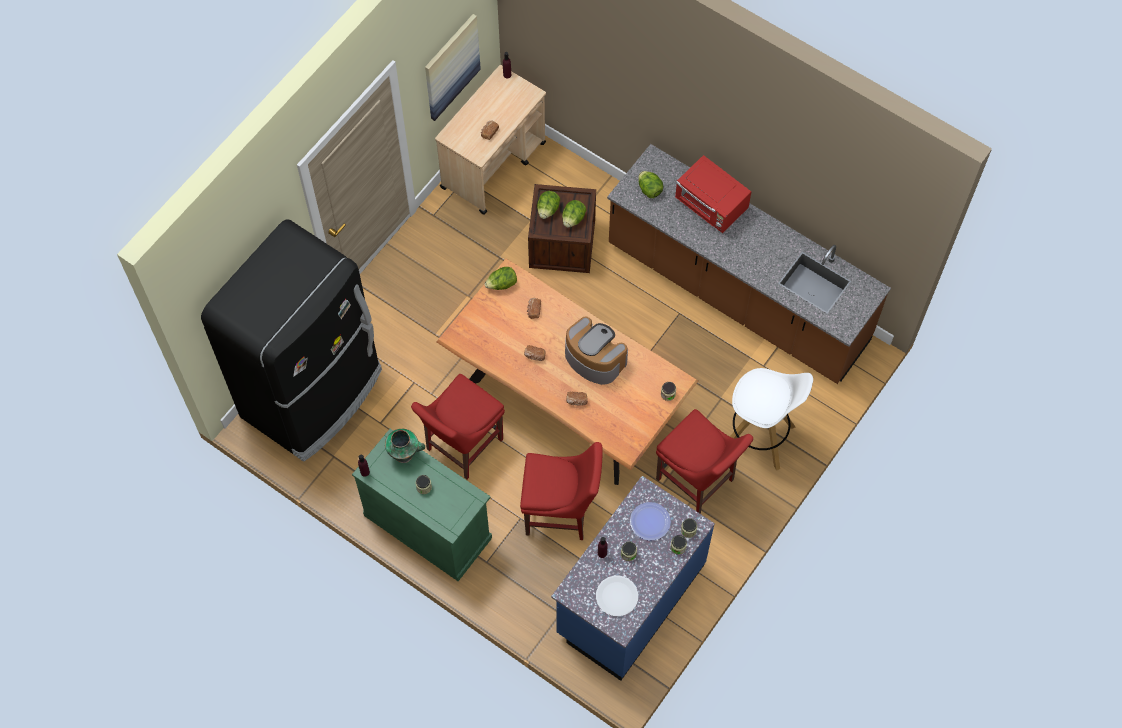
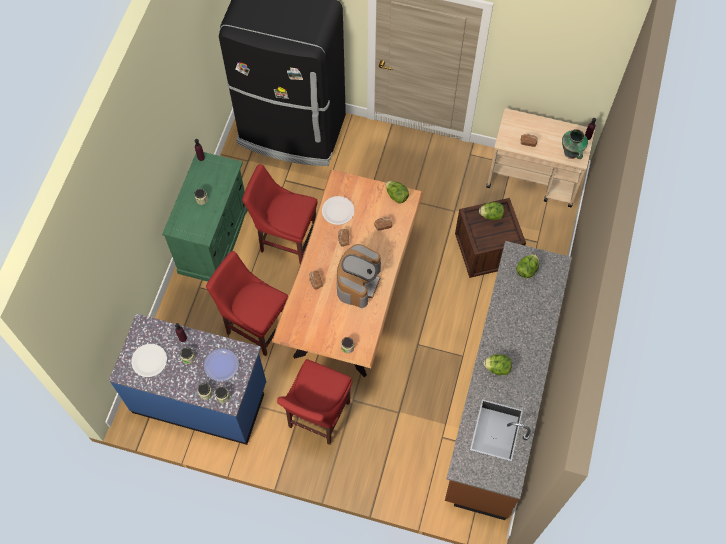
camera: 70 degrees right, 0 degrees up
(404, 454) = (224, 178): vase -> vase (571, 153)
(451, 66) = (548, 75): picture -> none
(496, 350) = (338, 211): none -> white plate
(561, 513) = (255, 325): red chair -> red chair turned 135 degrees clockwise
(573, 219) = (491, 236): lettuce -> lettuce (497, 368)
(711, 206) = (533, 322): red microwave -> none
(759, 438) = (374, 453): white stool -> none

